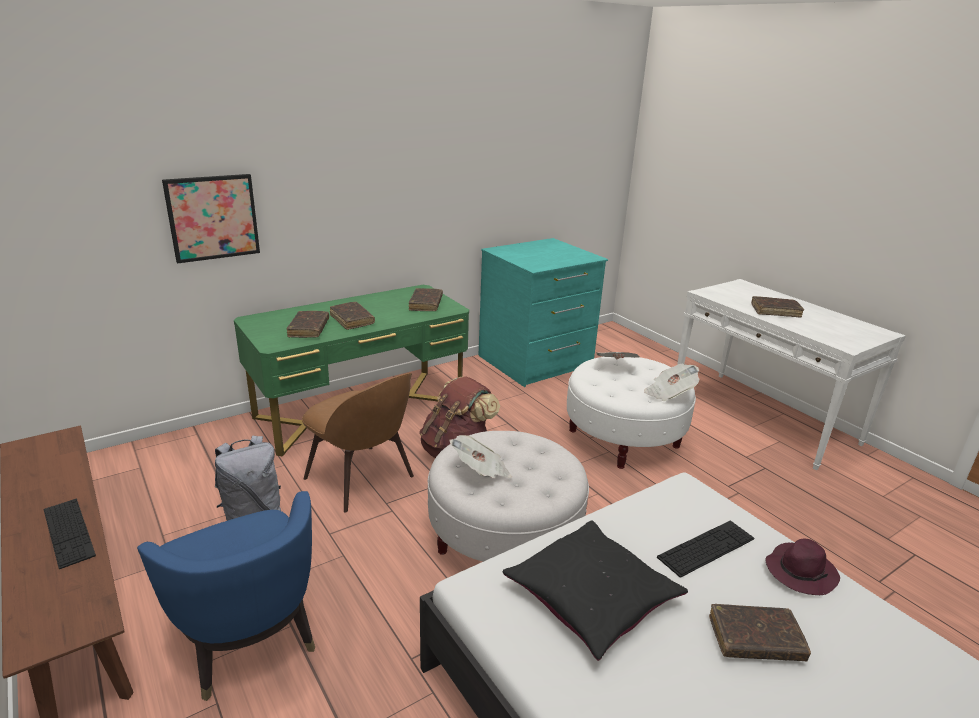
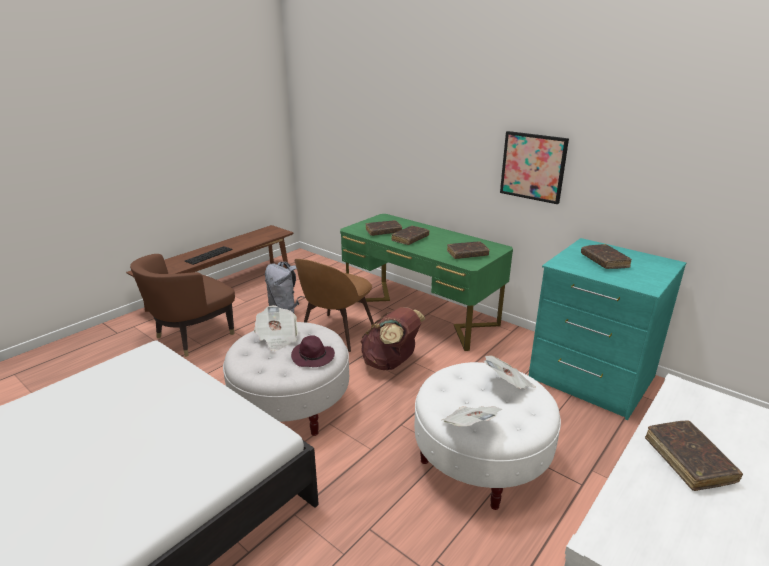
camera: 75 degrees right, 0 degrees up
(213, 217) = (384, 146): picture -> picture (533, 166)
(247, 639) = (193, 336): blue armchair -> brown armchair
(592, 596) = (132, 393): black pillow -> none
(706, 548) = (179, 446): keyboard -> none
(755, 640) = (70, 470): brown book -> brown book (604, 261)
(800, 571) = (143, 507): purple hat -> purple hat (313, 357)

